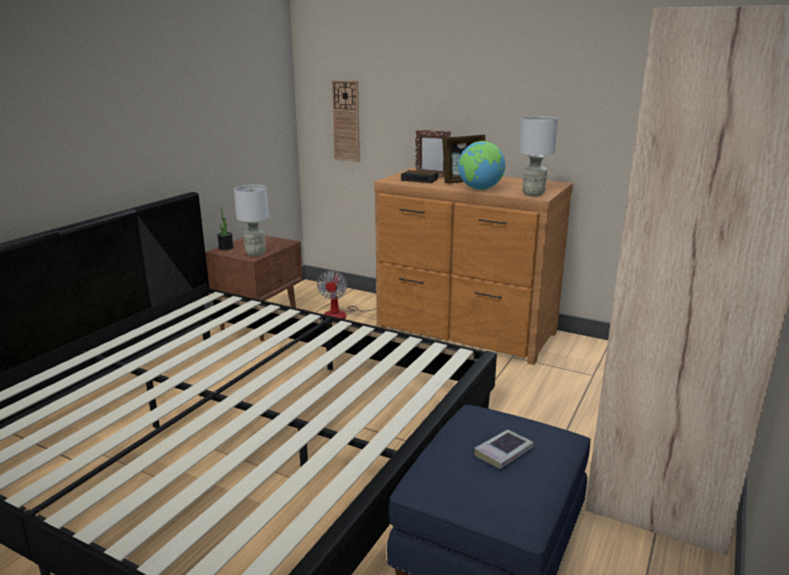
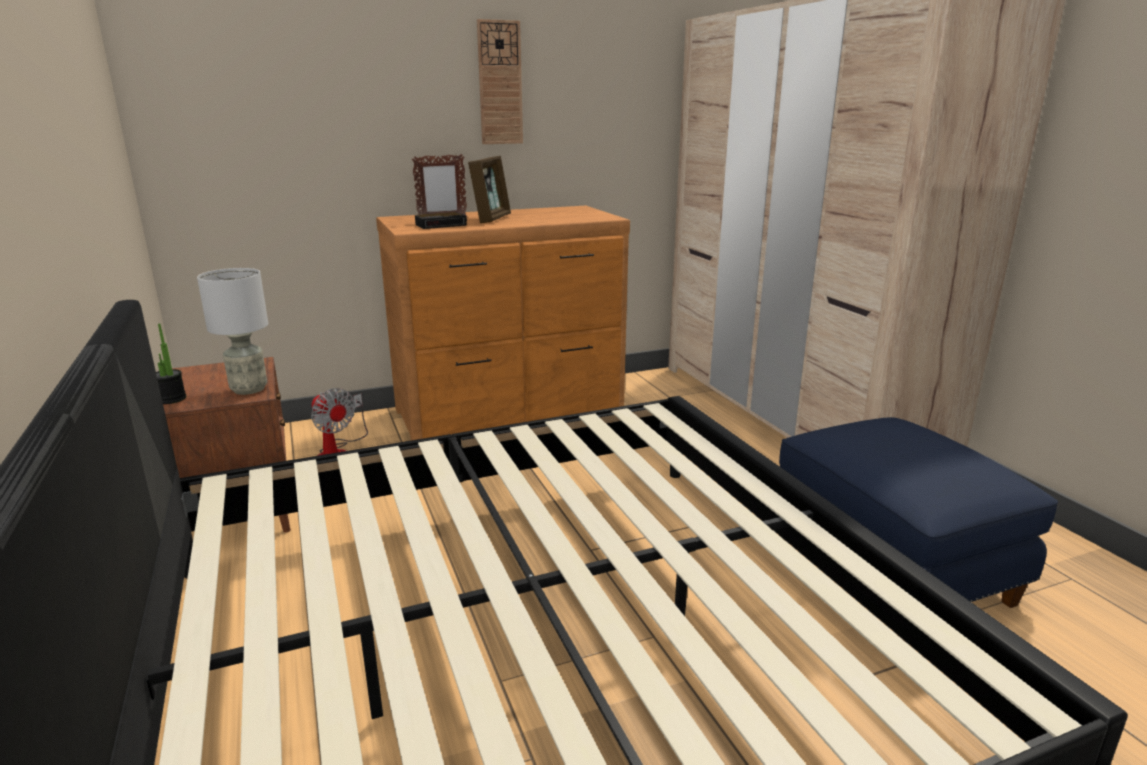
camera: 50 degrees left, 0 degrees up
(346, 121) = (244, 160): wall clock -> wall clock (500, 83)
(480, 189) = (537, 222): globe -> none
(503, 453) = (922, 447): book -> none
(533, 194) = (597, 217): grey table lamp -> none

